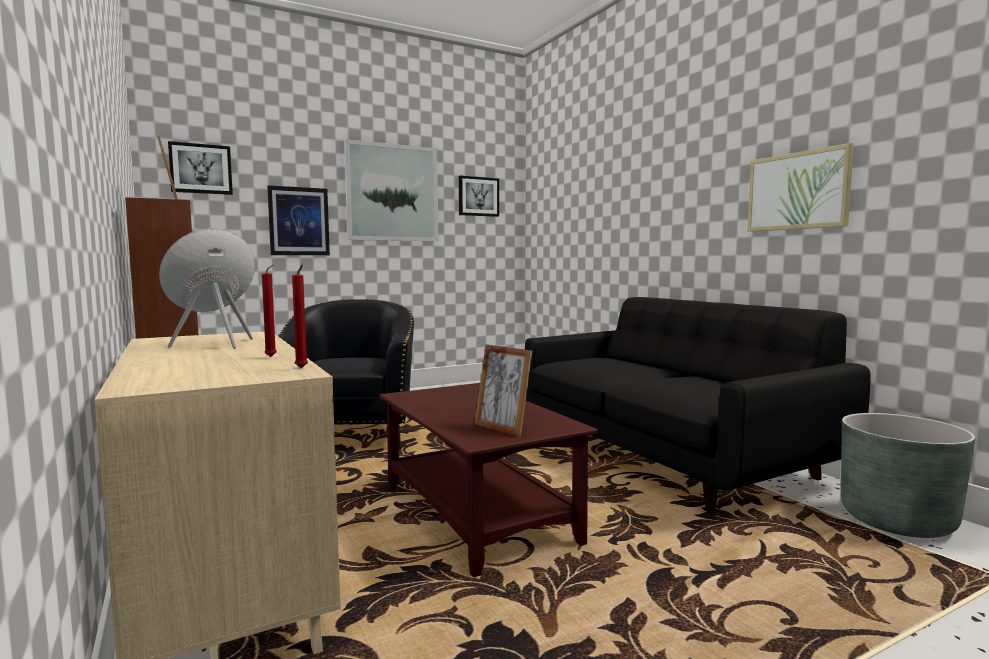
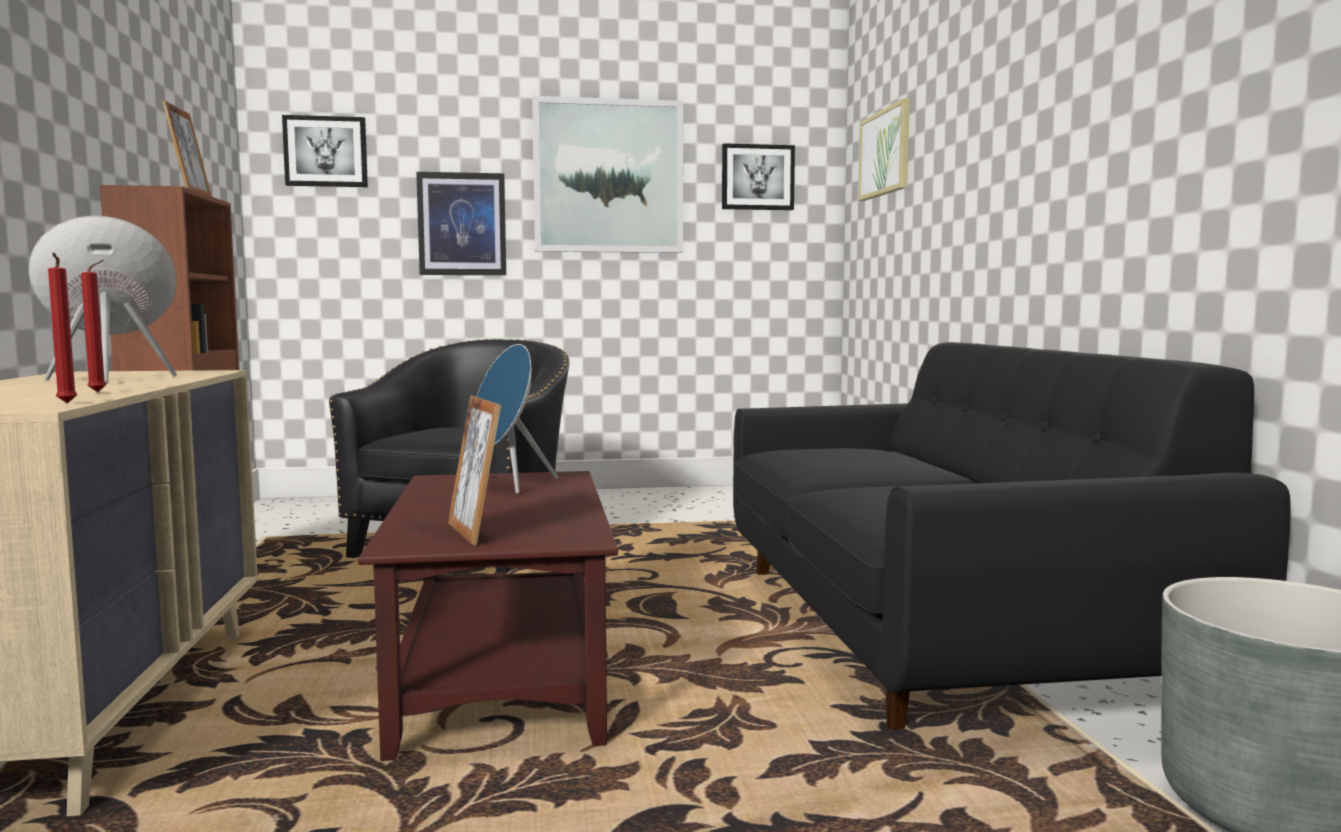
camera: 20 degrees right, 0 degrees up
(453, 395) = (507, 484): none -> blue speaker
(797, 191) = (1192, 123): picture -> picture (885, 153)

